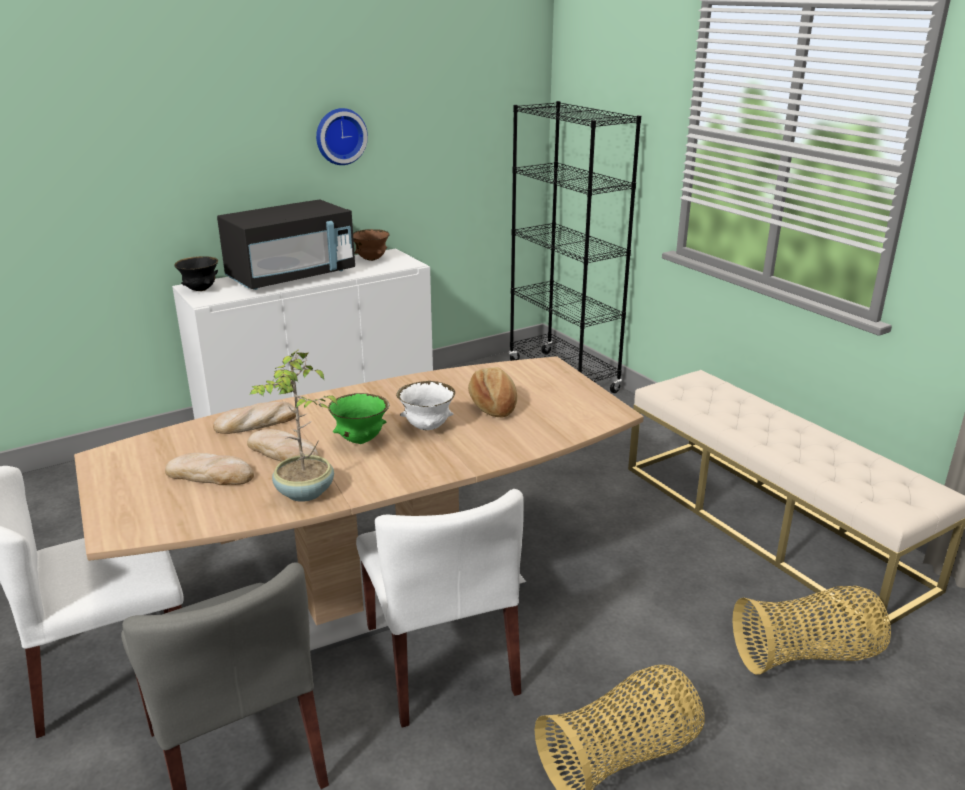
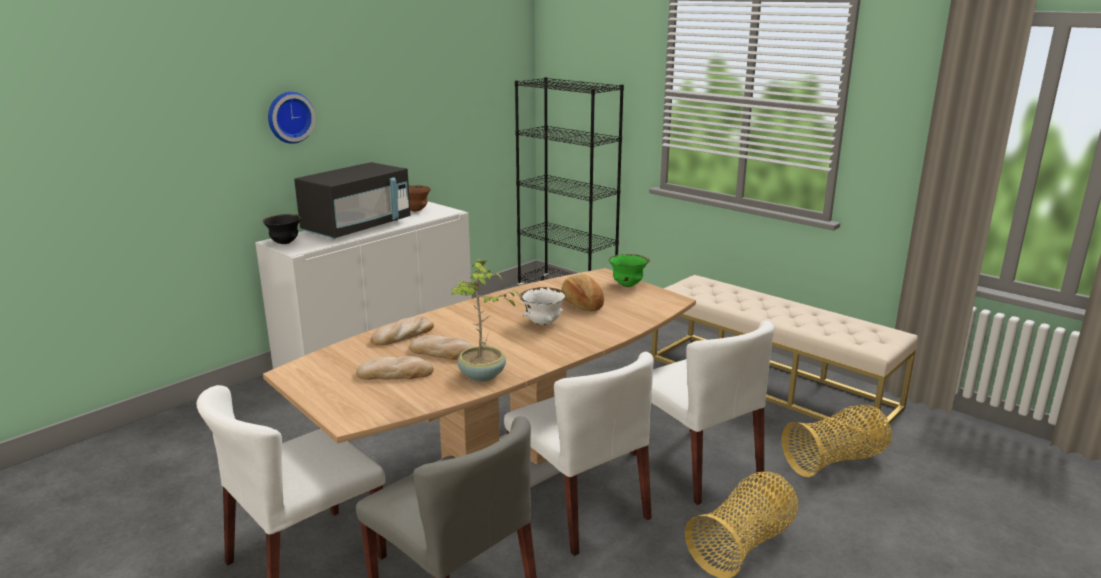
camera: 15 degrees left, 5 degrees down
(340, 136) = (384, 109): wall clock -> wall clock (289, 117)
(360, 440) = (498, 337): green bowl -> green bowl (628, 285)
(614, 628) = (696, 465): none -> white chair

